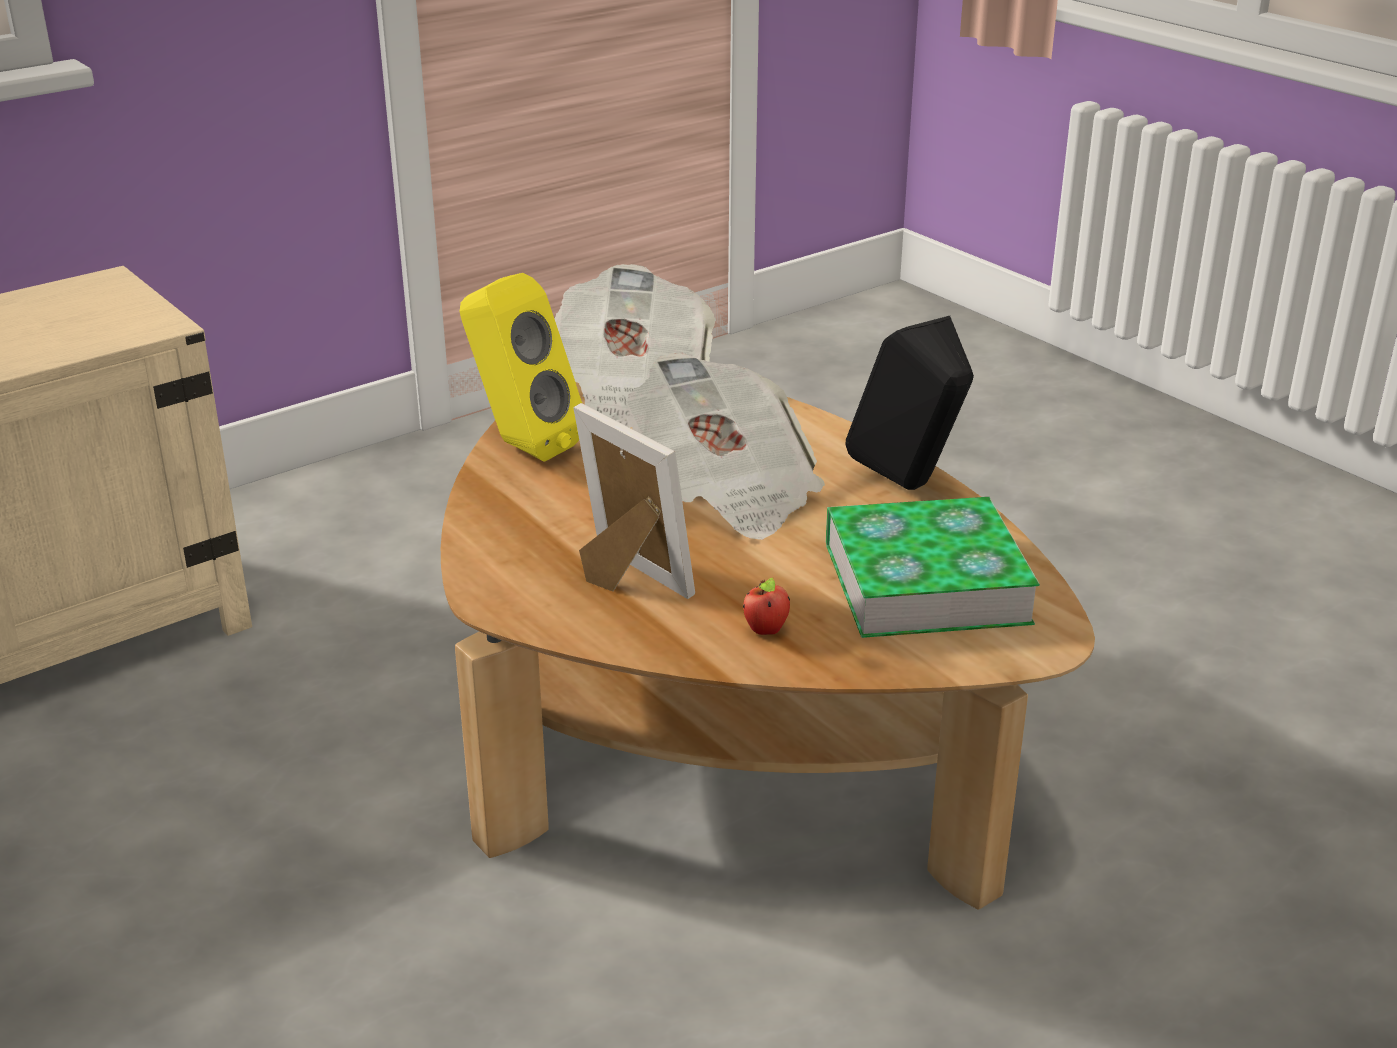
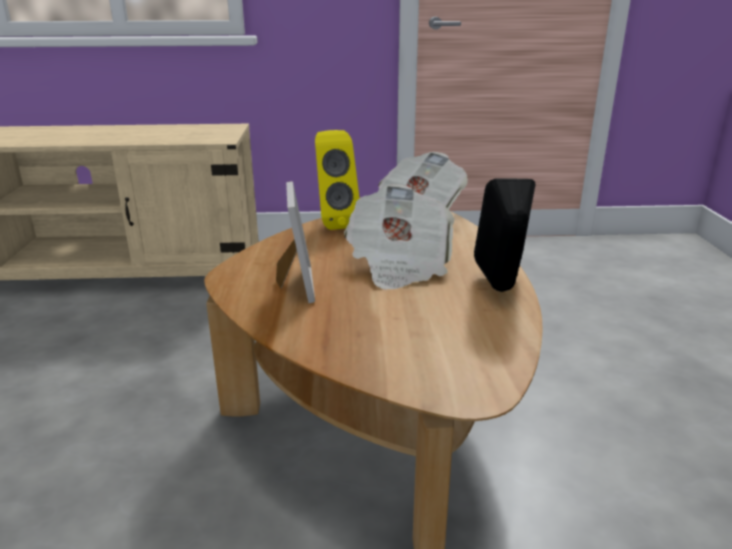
camera: 35 degrees right, 5 degrees down
(767, 631) = (323, 331): apple -> none
(925, 582) = (444, 338): book -> none

